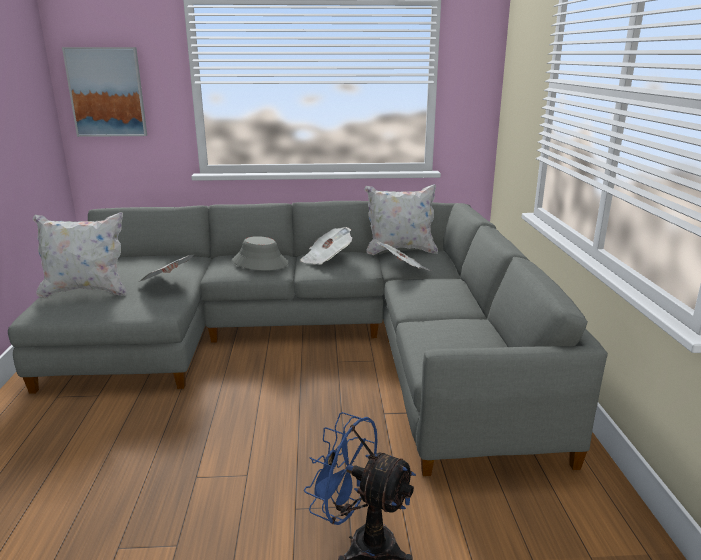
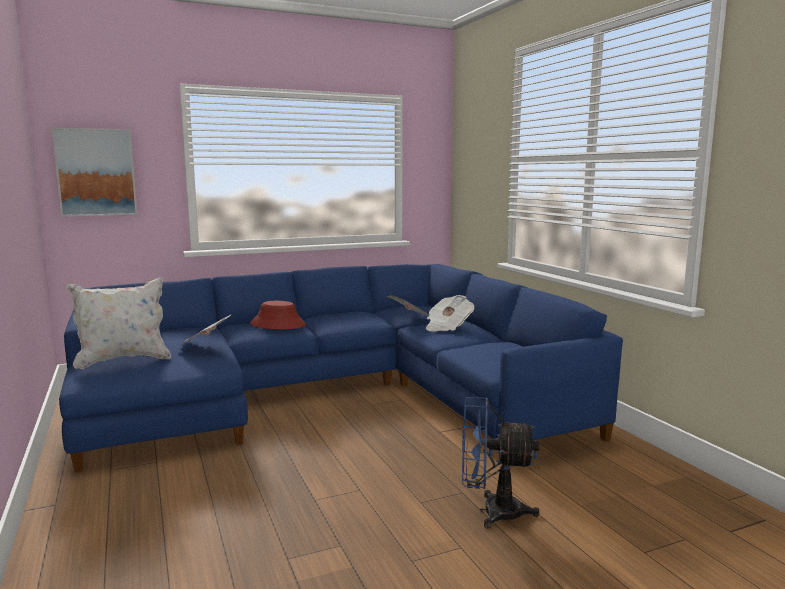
camera: 20 degrees left, 10 degrees down
(260, 262) = (278, 324): grey hat -> red hat
(308, 342) = (332, 395): grey sofa -> blue sofa
(326, 259) = (336, 317): newspaper -> newspaper (447, 327)
(400, 250) = (393, 307): white pillow -> none

